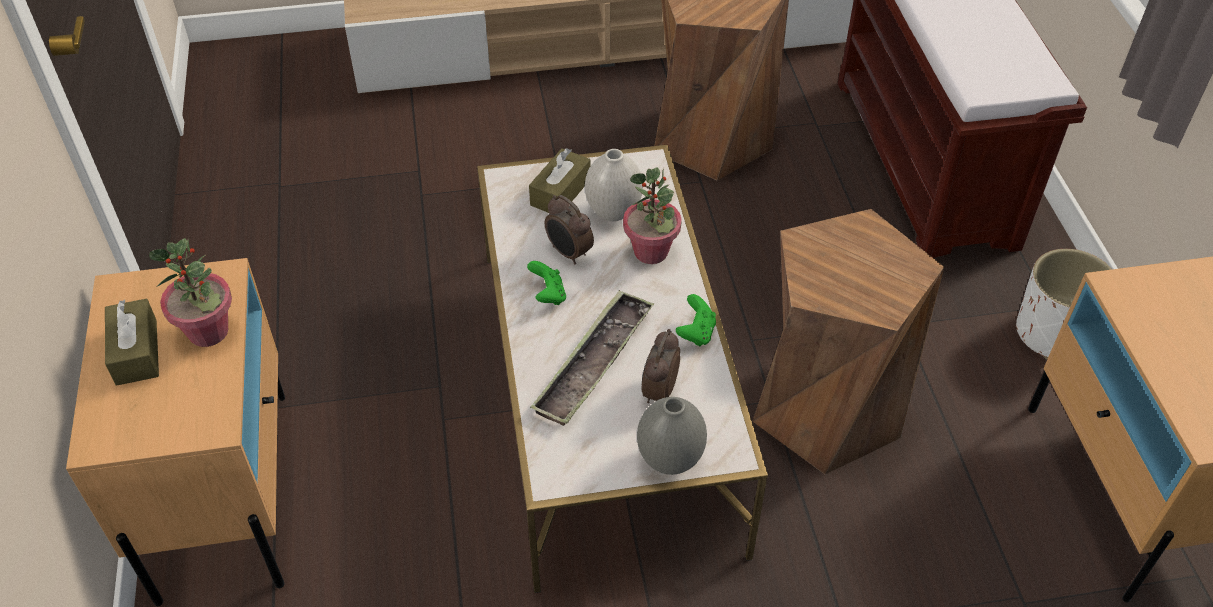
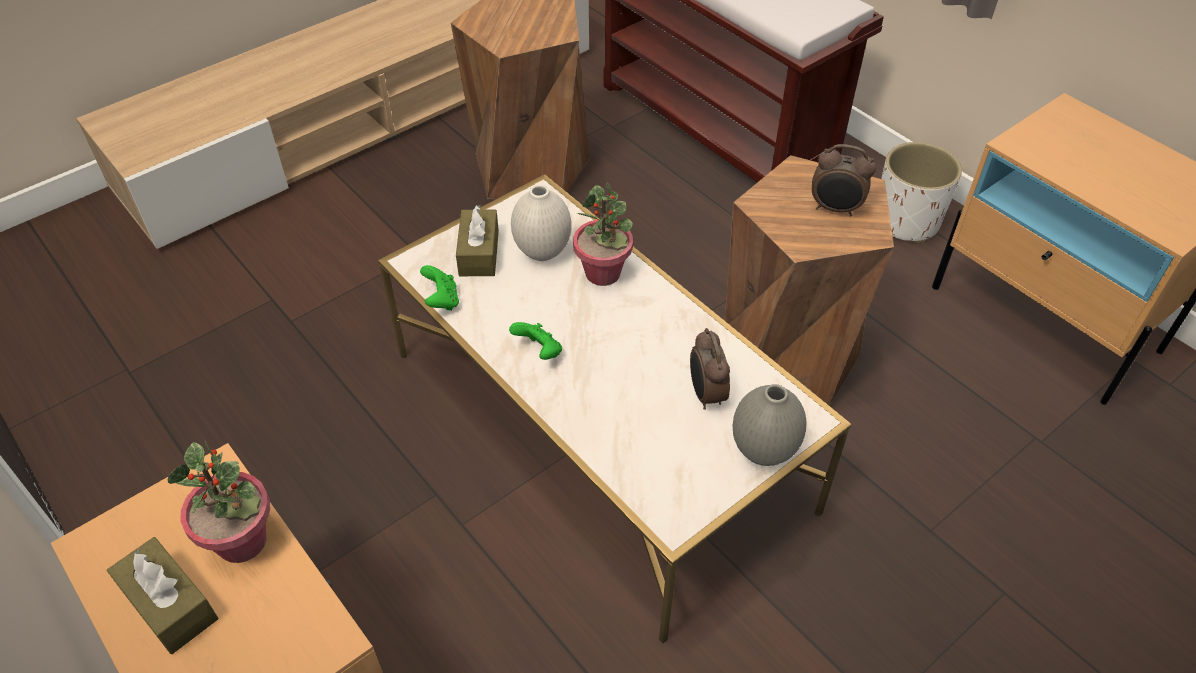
camera: 30 degrees left, 0 degrees up
(568, 253) = (529, 305): alarm clock -> alarm clock (835, 209)
(594, 363) = (629, 395): tray -> none
(696, 333) = (697, 328): green game controller -> green game controller (442, 300)

